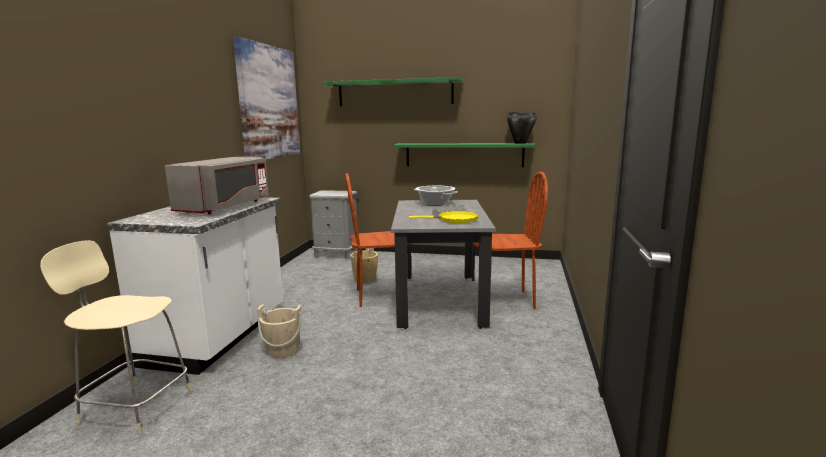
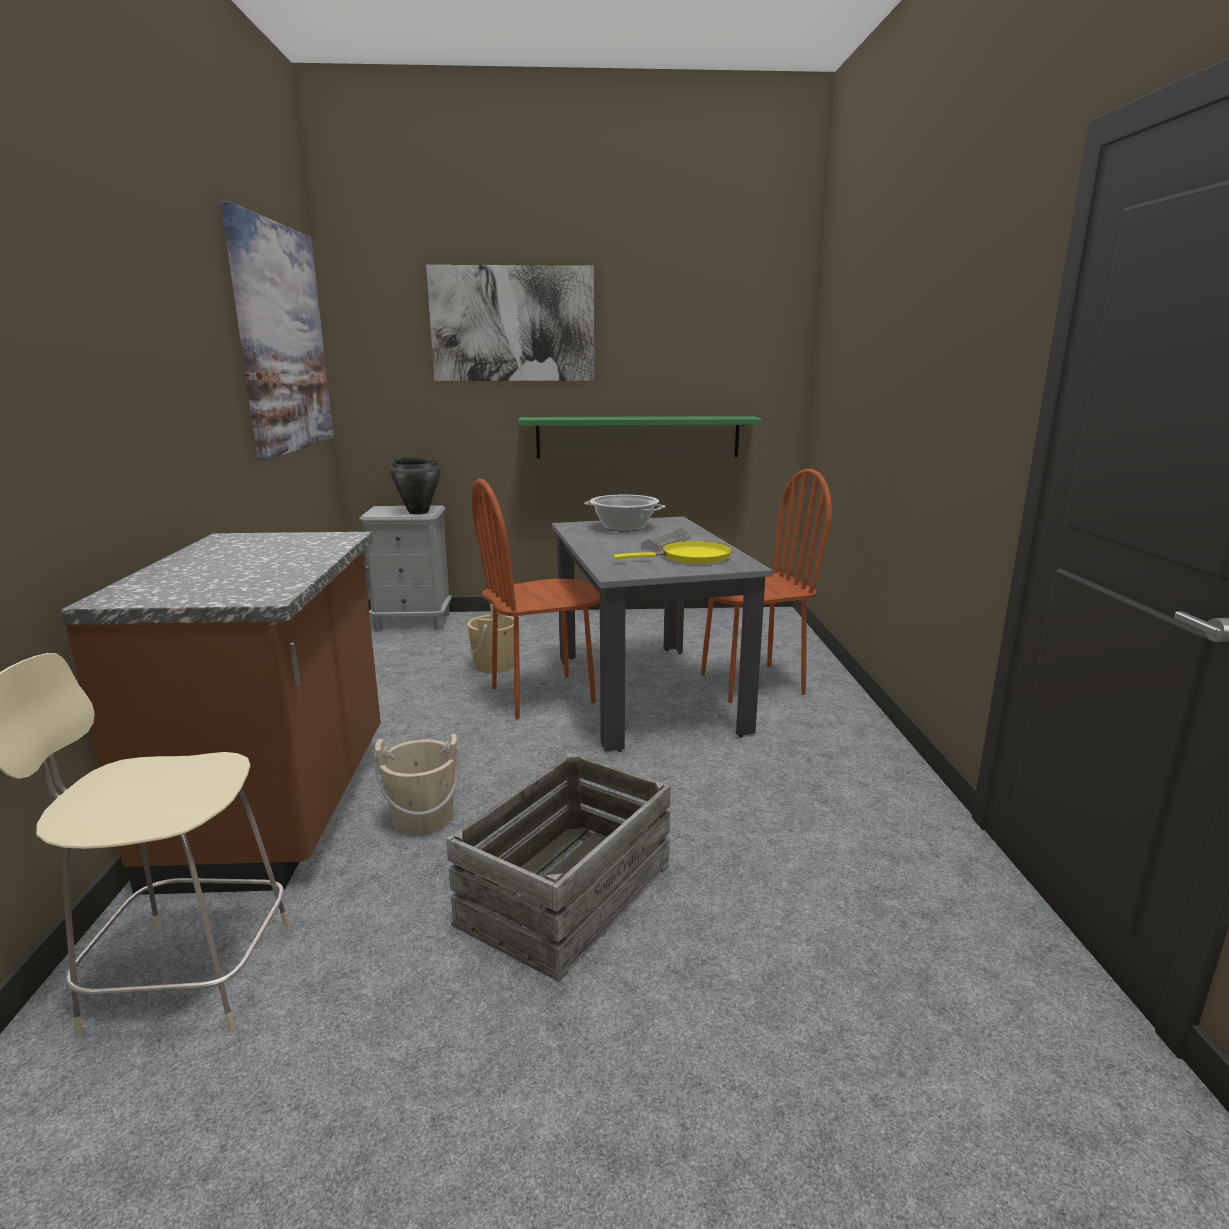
camera: 15 degrees left, 5 degrees up
(219, 338) = (282, 809): white counter -> brown counter
(225, 207) = (287, 557): grey microwave -> none
(331, 397) = (568, 895): none -> crate
(395, 93) = (512, 324): green shelf -> picture
(520, 143) = (736, 417): black cooking pot -> black cooking pot (418, 512)

